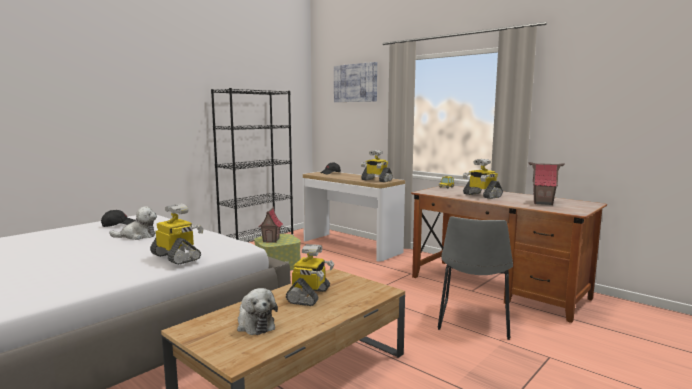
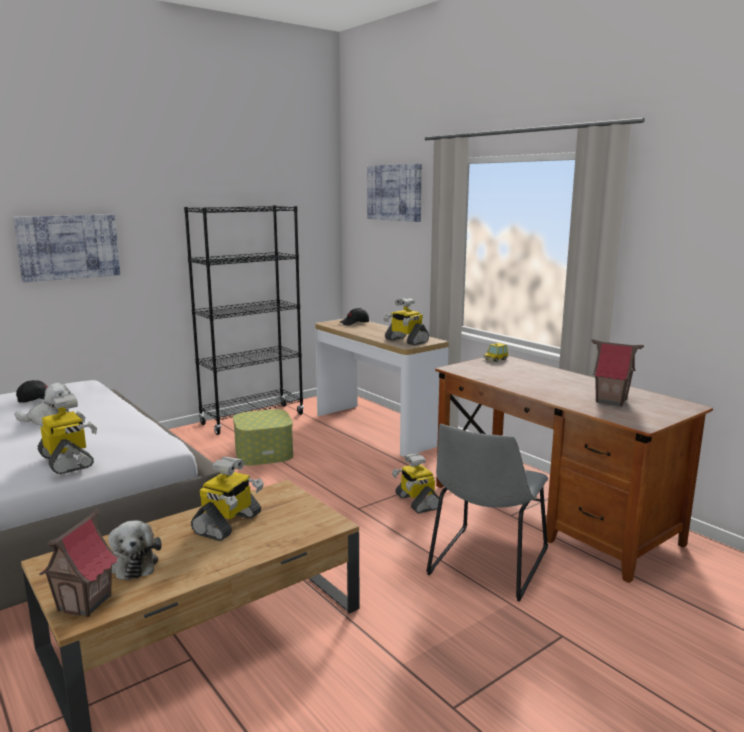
camera: 10 degrees right, 5 degrees up
(128, 114) = (68, 247): none -> picture
(271, 240) = (254, 420): toy house -> toy house (85, 603)
(481, 195) = (531, 380): toy robot -> toy robot (416, 502)

